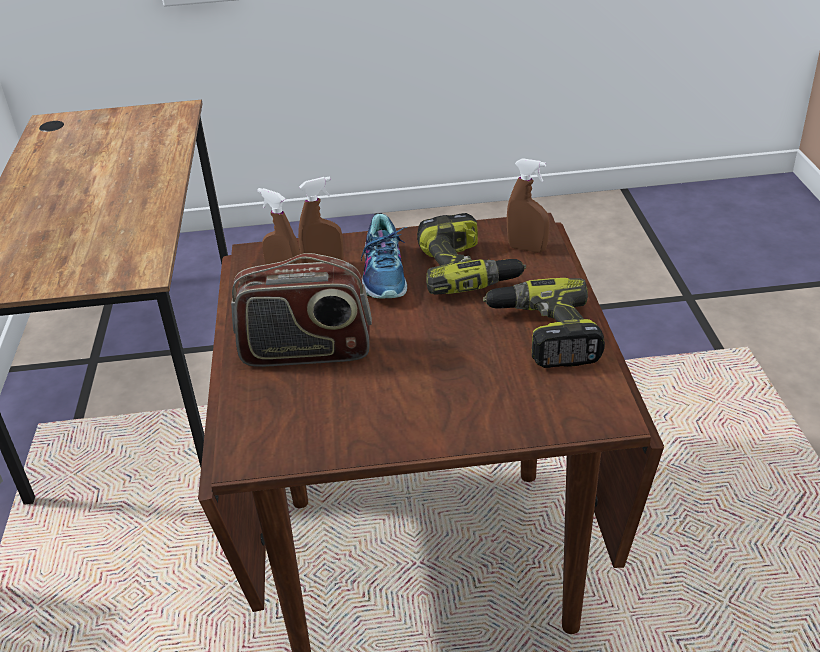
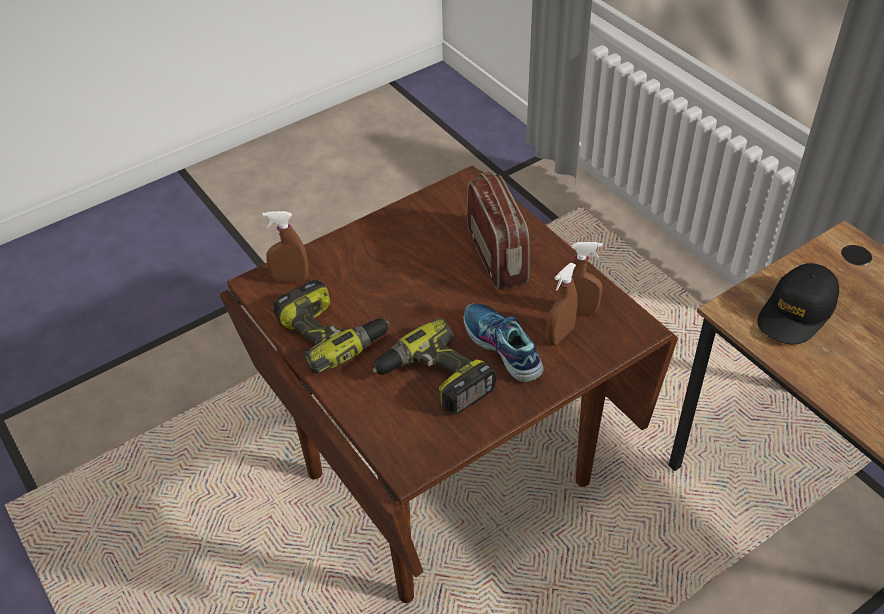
camera: 150 degrees right, 10 degrees up
(100, 257) = (796, 312): none -> black cap
(306, 352) = (497, 256): radio -> radio turned 105 degrees clockwise
(527, 248) = (395, 428): brown spray bottle -> brown spray bottle (290, 279)

